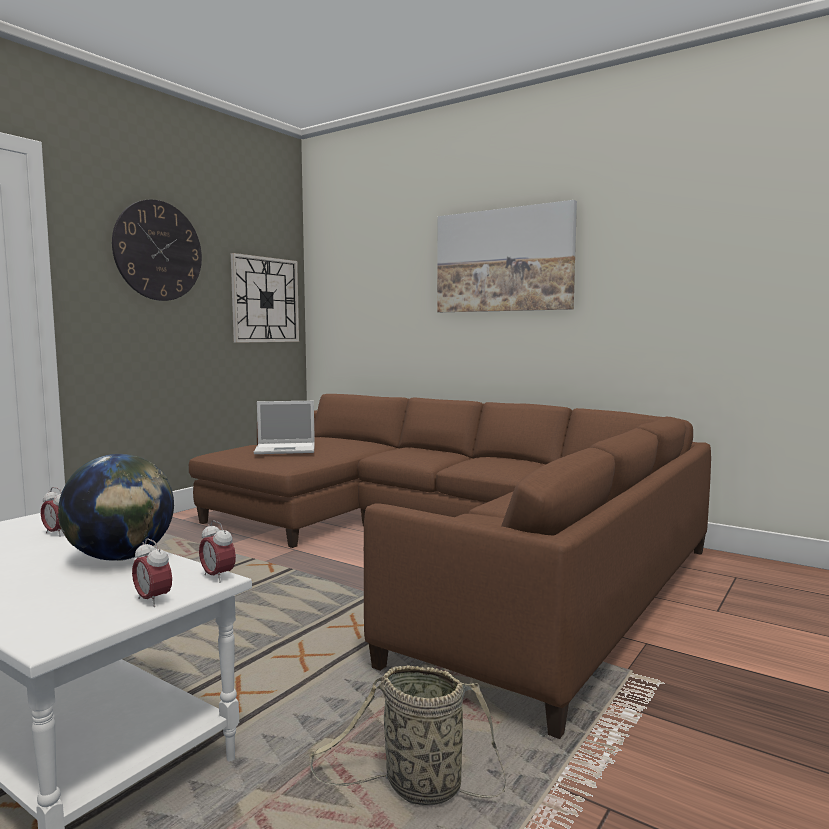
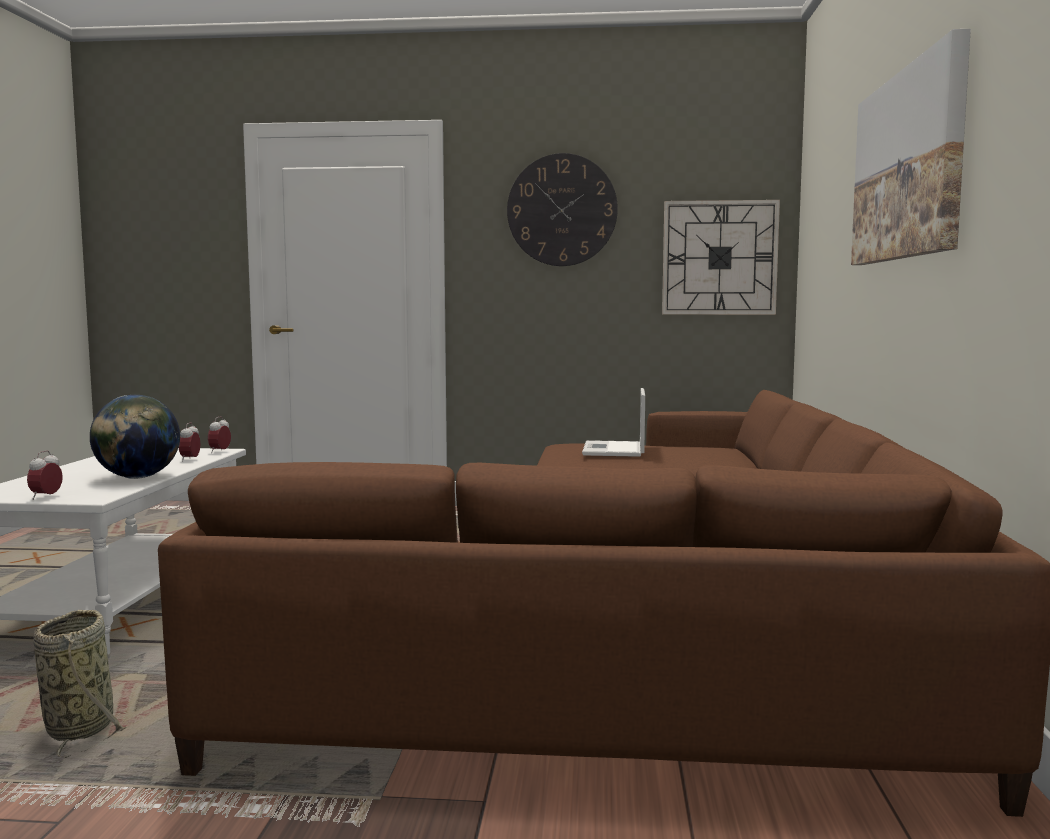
camera: 60 degrees right, 0 degrees up
(218, 577) = (100, 498): alarm clock -> alarm clock (220, 451)
(286, 449) = (614, 450): laptop -> laptop turned 45 degrees clockwise

